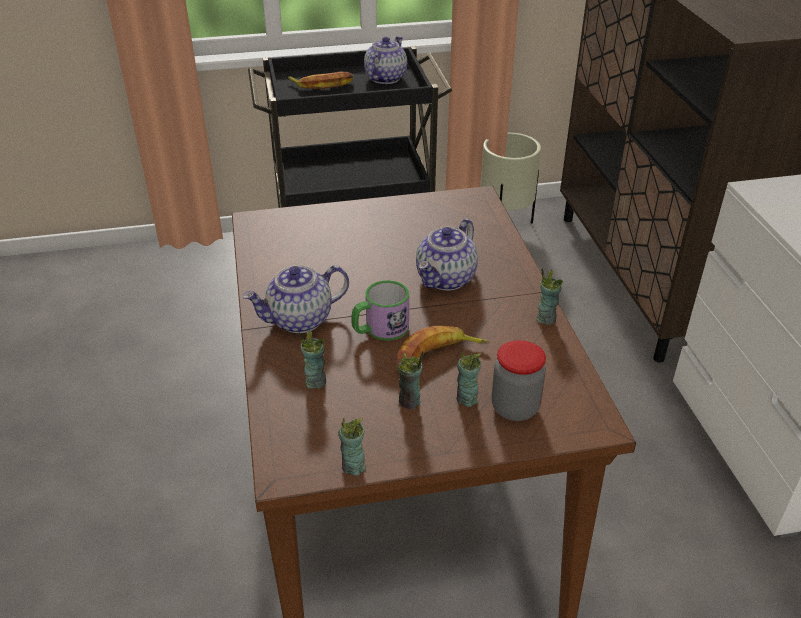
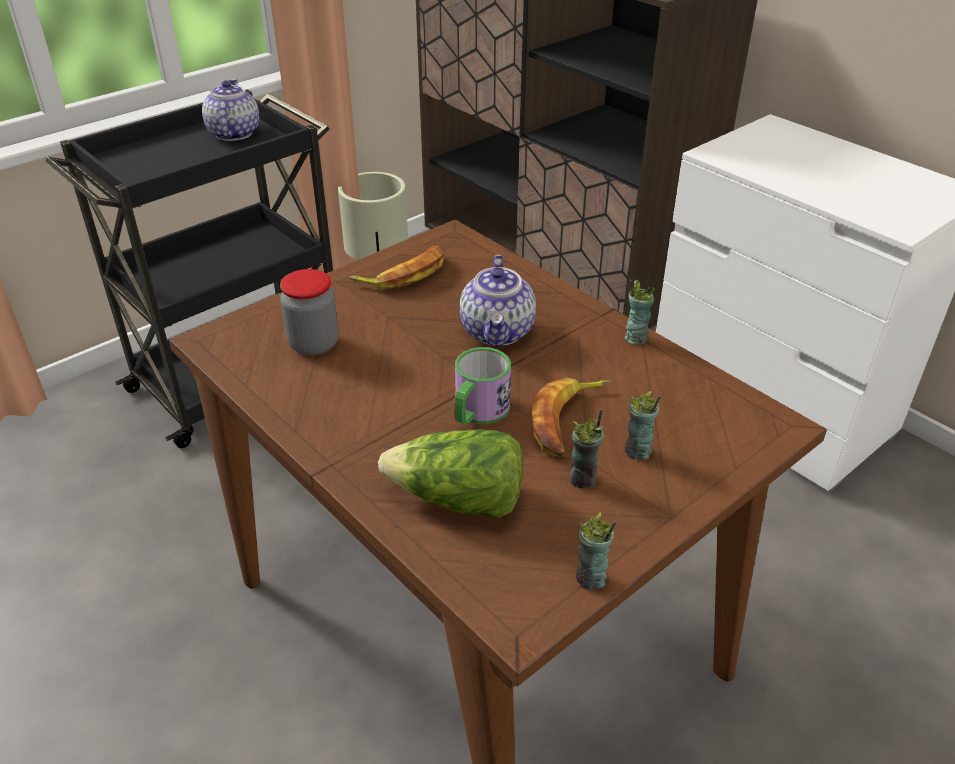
camera: 30 degrees left, 0 degrees up
(299, 320) = (374, 436): teapot -> none
(315, 381) = (459, 500): cup -> lettuce
(322, 84) = (160, 157): banana -> banana (405, 274)
(515, 407) = (691, 441): jar -> jar (314, 344)

